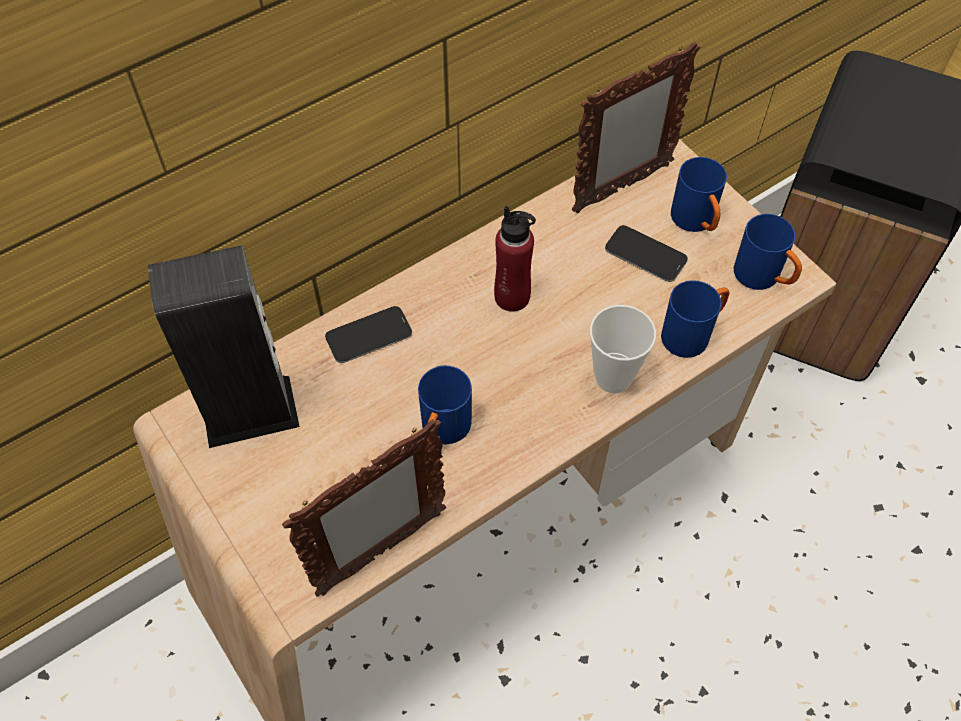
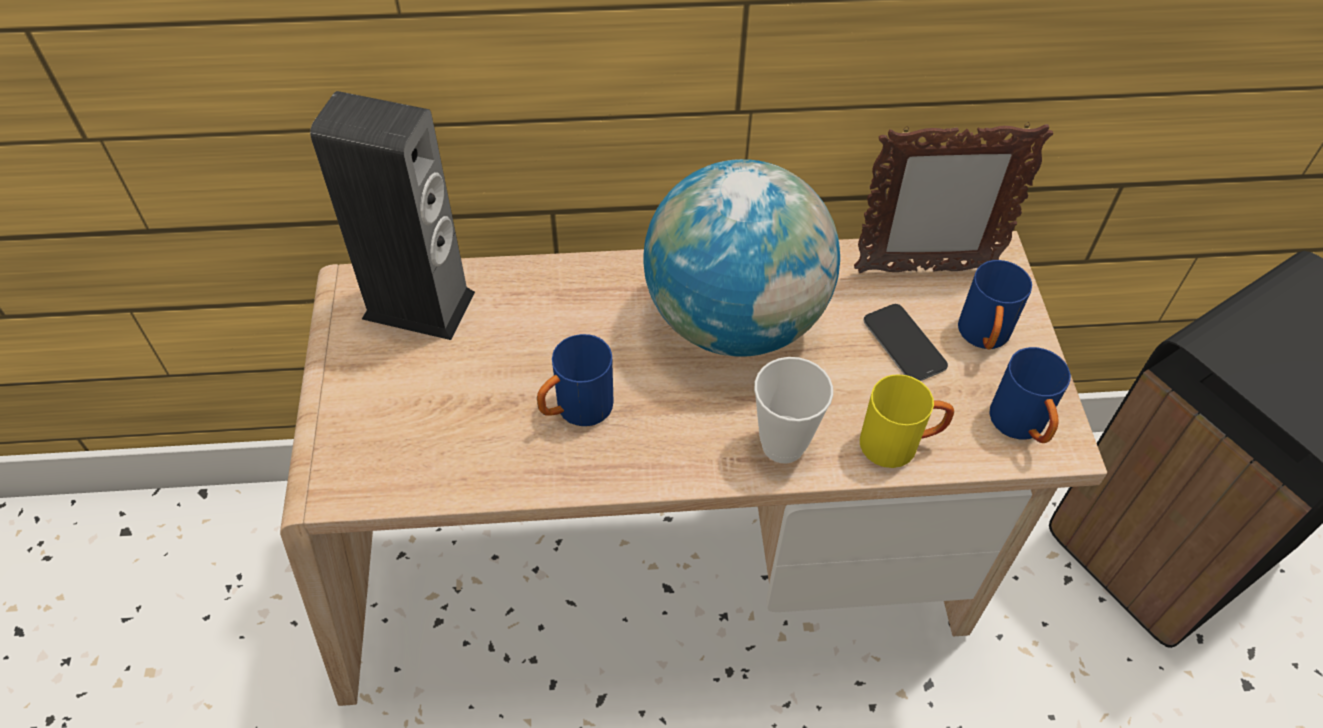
camera: 30 degrees right, 5 degrees down
(369, 336) = (572, 291): phone -> none
(380, 552) = (437, 488): picture frame -> none
(512, 297) = (735, 320): red bottle -> globe
(692, 334) = (899, 444): blue mug -> yellow mug

